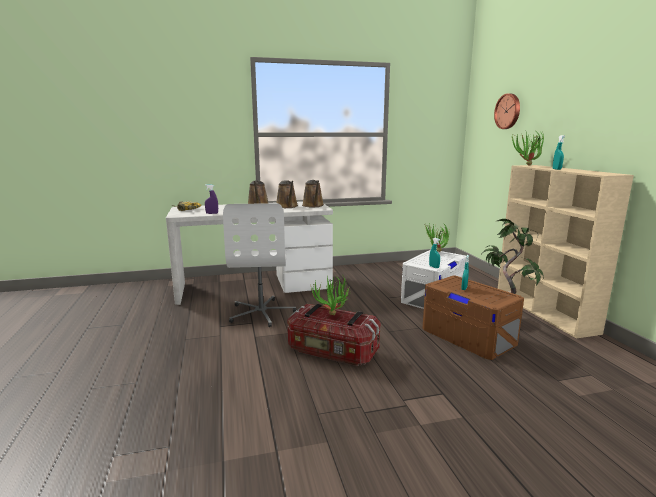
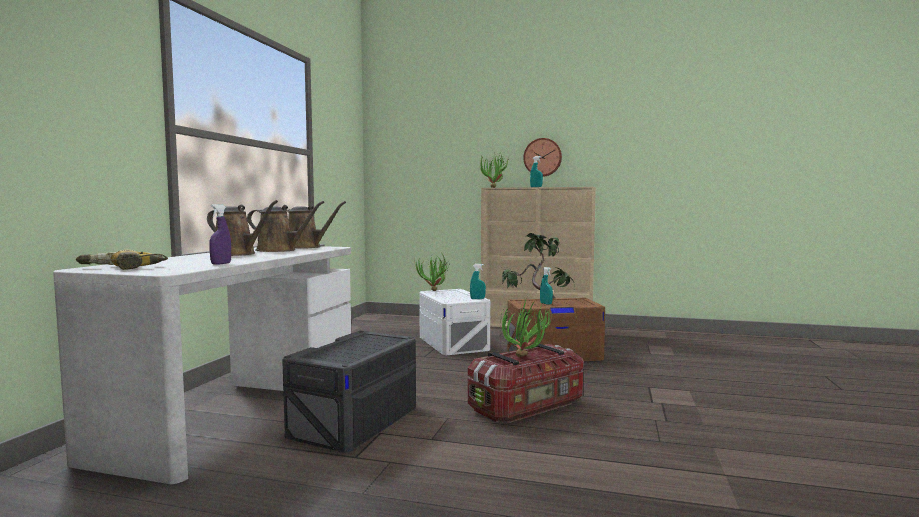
camera: 60 degrees left, 10 degrees down
(262, 313) = (355, 421): white office chair -> grey storage box
(508, 111) = (437, 136): wall clock -> wall clock (542, 157)

